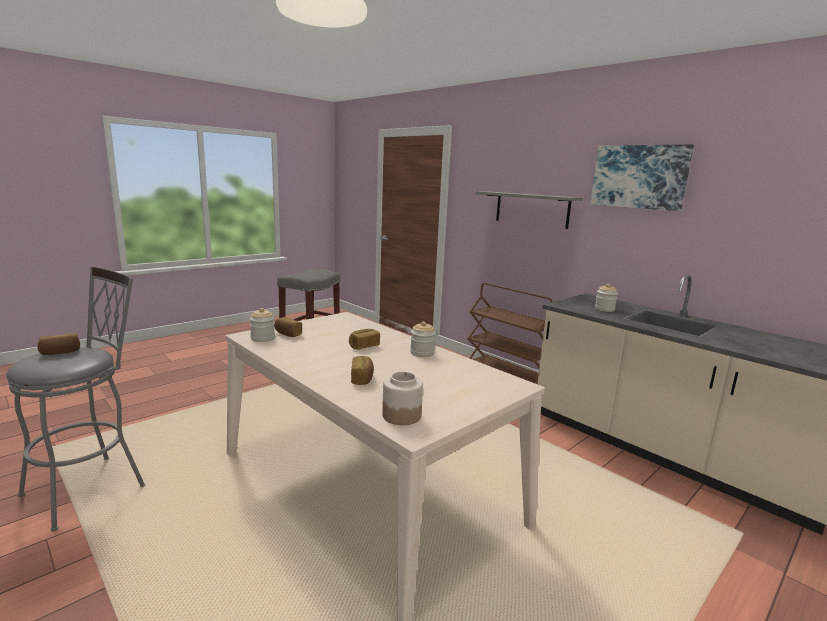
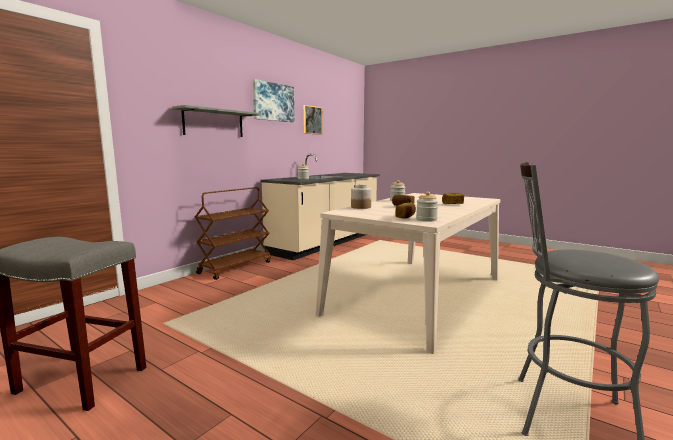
camera: 100 degrees left, 5 degrees down
(60, 352) = (590, 260): bread -> none
(401, 415) = (477, 200): jar -> jar (360, 207)
(755, 207) = (312, 120): none -> picture

